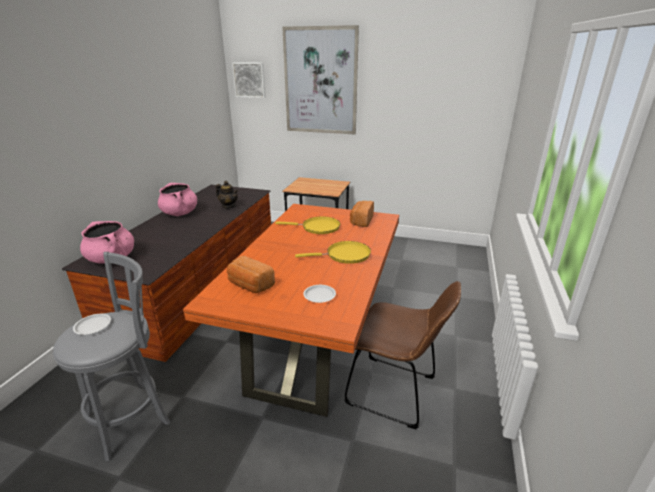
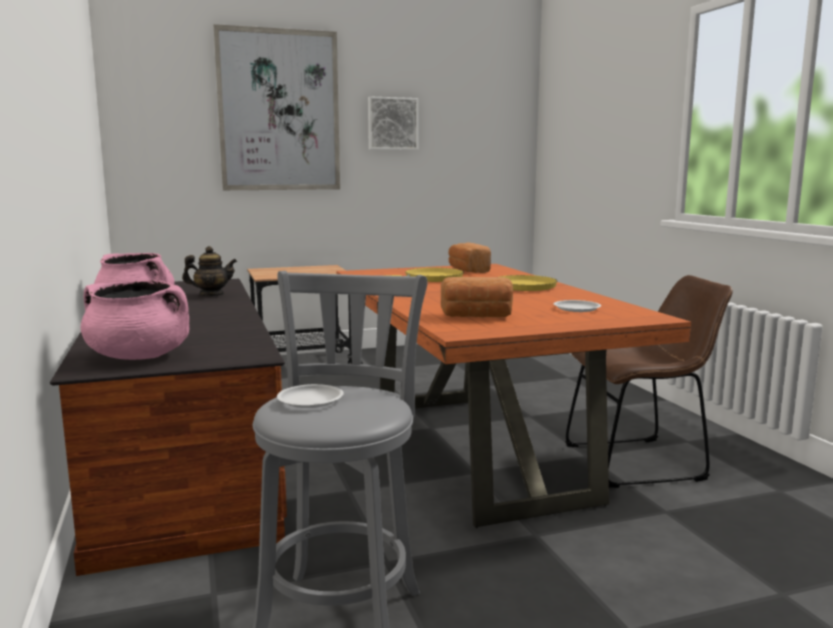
camera: 35 degrees left, 15 degrees down
(250, 80) = (147, 107): picture -> picture (392, 124)

